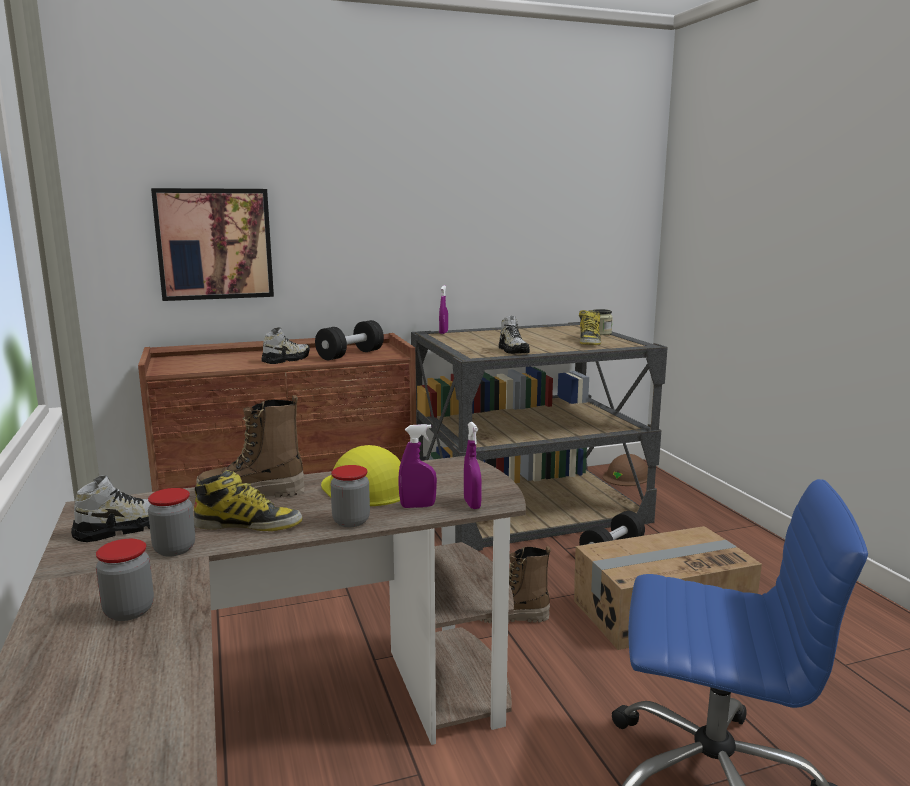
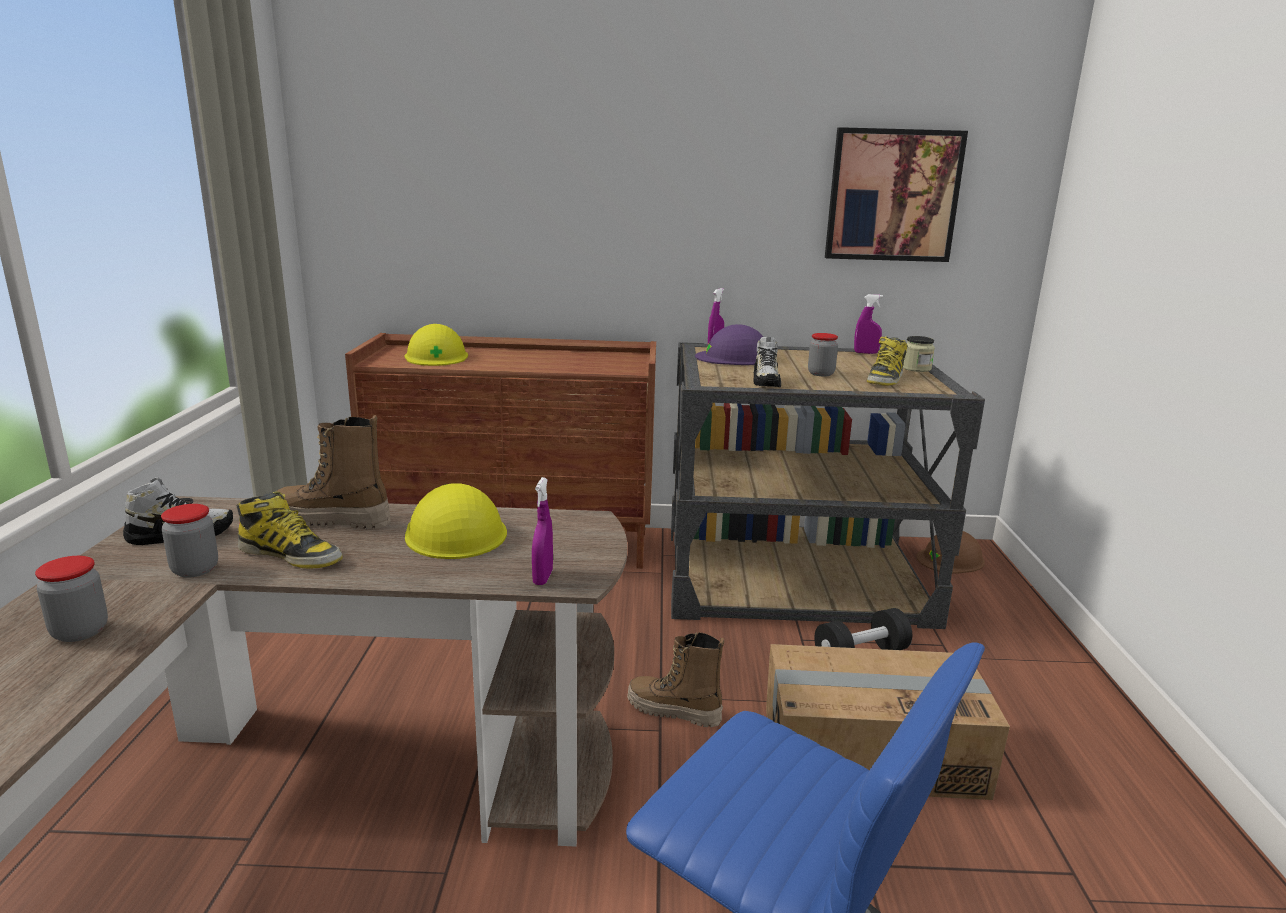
camera: 20 degrees right, 5 degrees up
(213, 361) = (436, 356): none -> yellow hard hat
(214, 244) = (457, 223): picture -> picture (892, 196)
(286, 360) = (511, 363): shoe -> none
(350, 355) = (586, 364): black dumbbell -> none
(351, 521) = (392, 572): jar -> jar (821, 374)
(418, 506) = (481, 568): purple spray bottle -> purple spray bottle (866, 353)
(467, 338) = (734, 357): none -> purple hard hat

